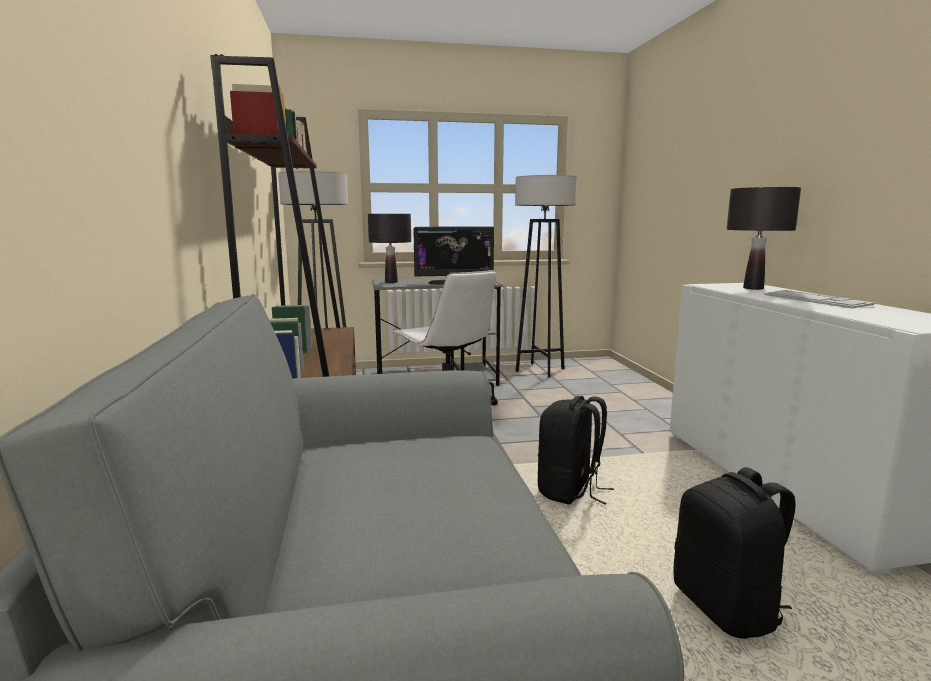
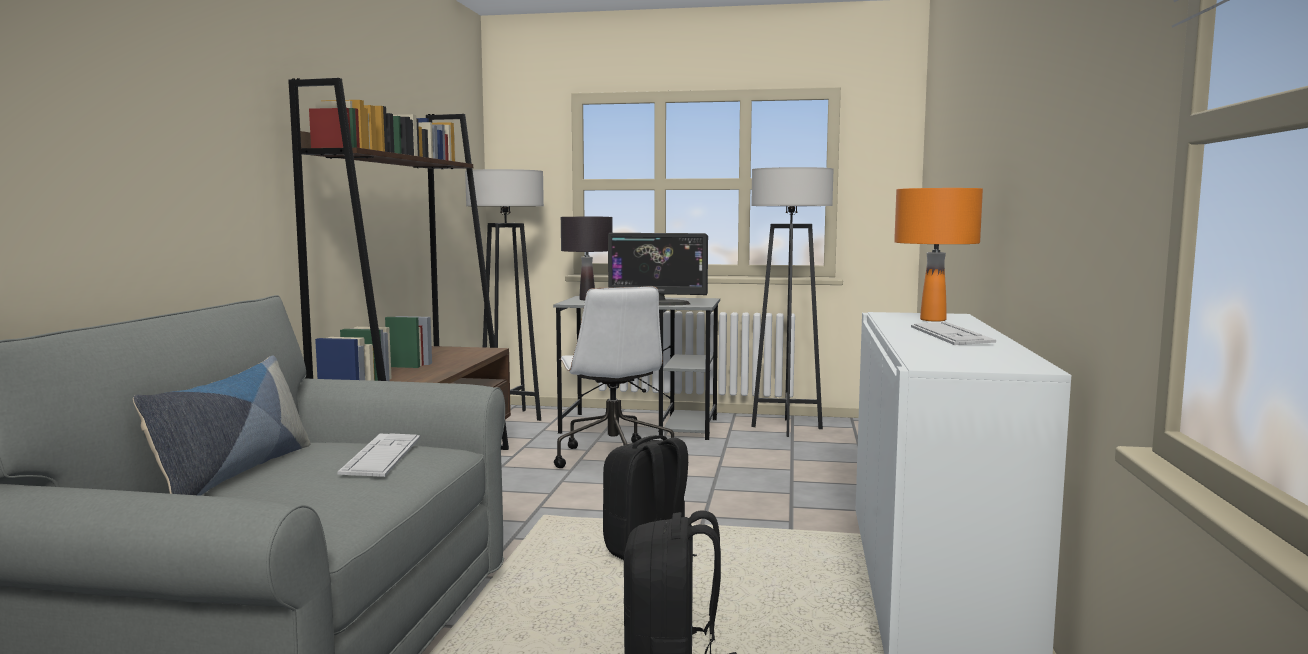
camera: 20 degrees right, 5 degrees down
(315, 507) = (234, 473): none -> pillow
(442, 457) = (382, 456): none -> keyboard
(753, 288) = (932, 320): black table lamp -> orange table lamp

